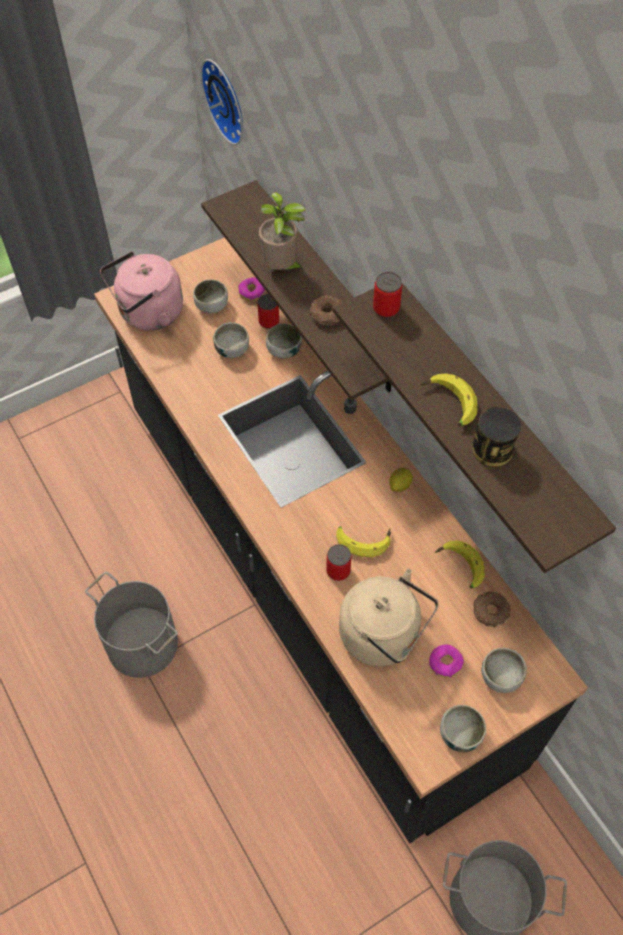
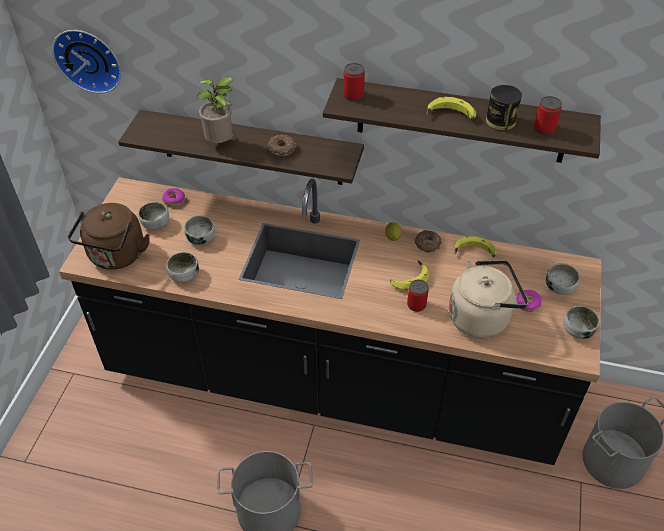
camera: 45 degrees left, 10 degrees down
(148, 314) = (116, 256): pink kettle -> brown kettle
(269, 322) = (206, 208): can -> can (544, 129)
(284, 349) = (235, 216): bowl -> bowl (184, 275)
(490, 612) = (515, 262): donut -> donut (427, 244)

